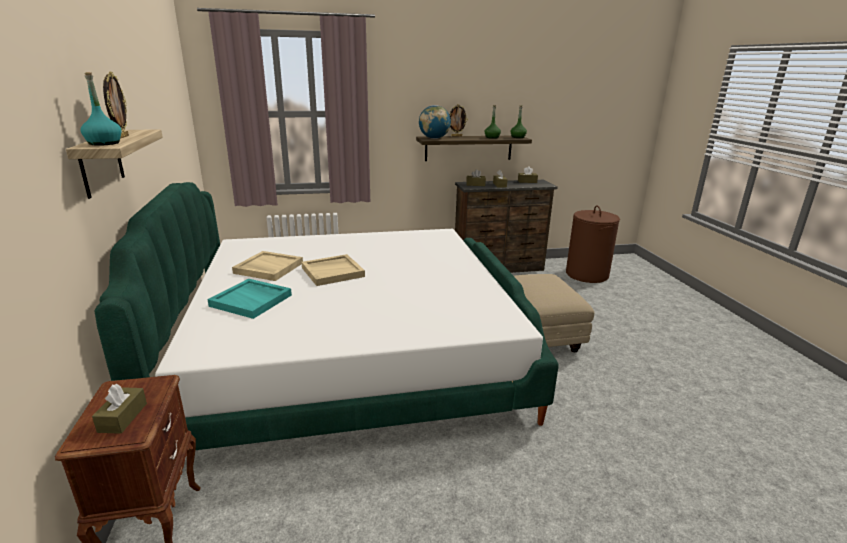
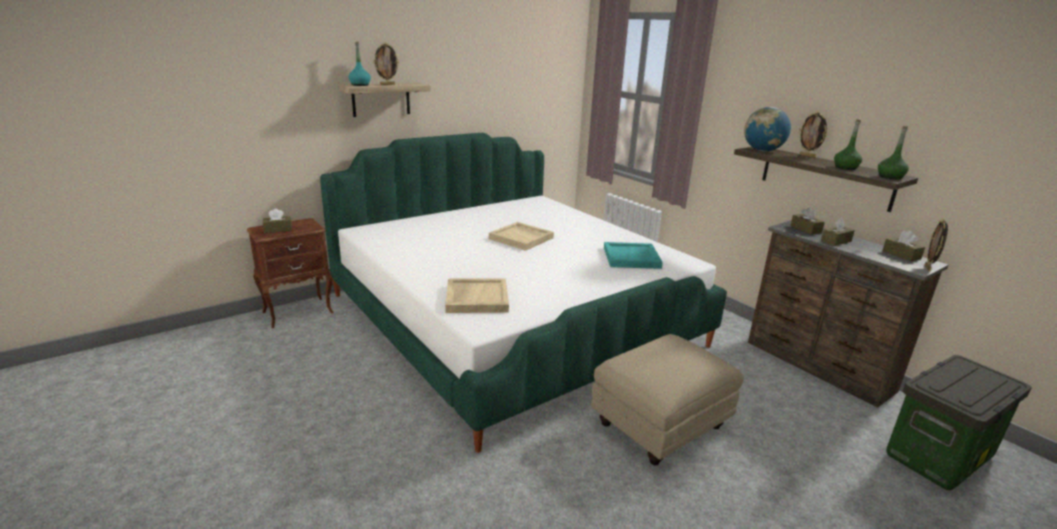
camera: 65 degrees right, 0 degrees up
(252, 300) = (445, 227): turquoise tray -> turquoise tray (632, 258)
(268, 268) = (504, 218): beige tray -> beige tray (476, 298)
(547, 183) = (928, 268): none -> picture frame
(587, 274) = (939, 457): brown laundry basket -> storage box

